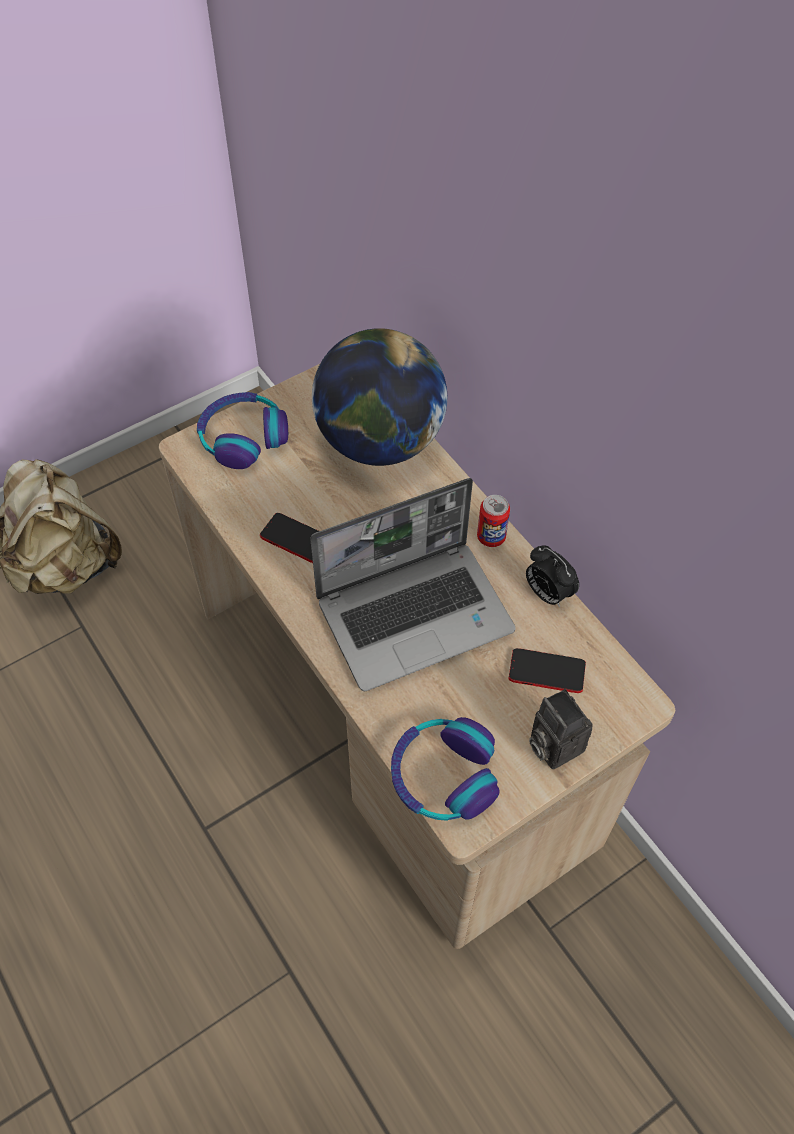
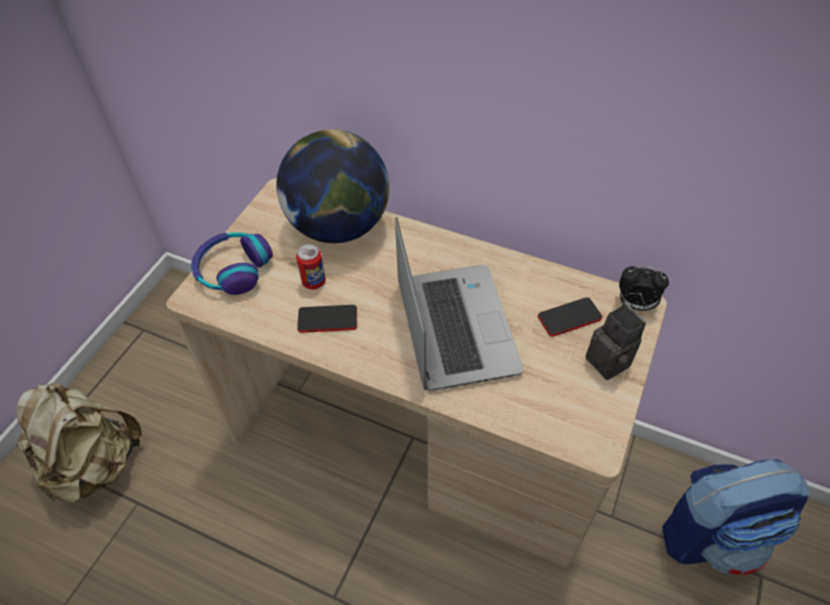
camera: 30 degrees left, 5 degrees down
(416, 614) = (453, 326): laptop -> laptop turned 45 degrees counterclockwise
(443, 776) = (559, 425): headphones -> none
(491, 537) = (464, 251): can -> can (314, 282)
(547, 593) = (529, 268): alarm clock -> alarm clock (635, 305)
(552, 744) = (611, 362): camera -> camera turned 150 degrees counterclockwise
(652, 1020) = (712, 534): none -> backpack

